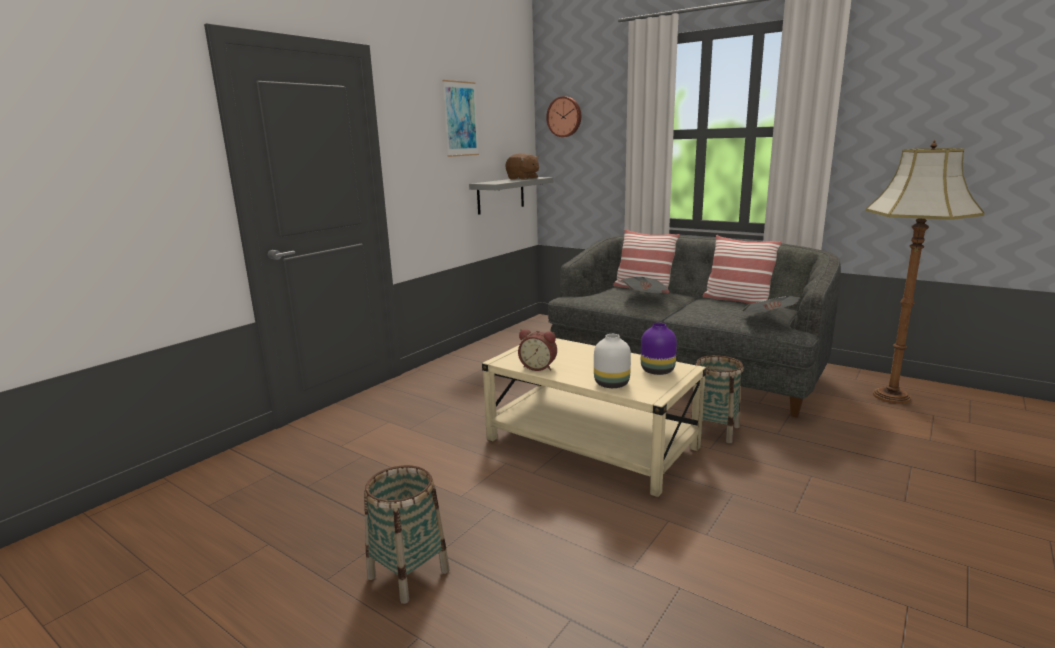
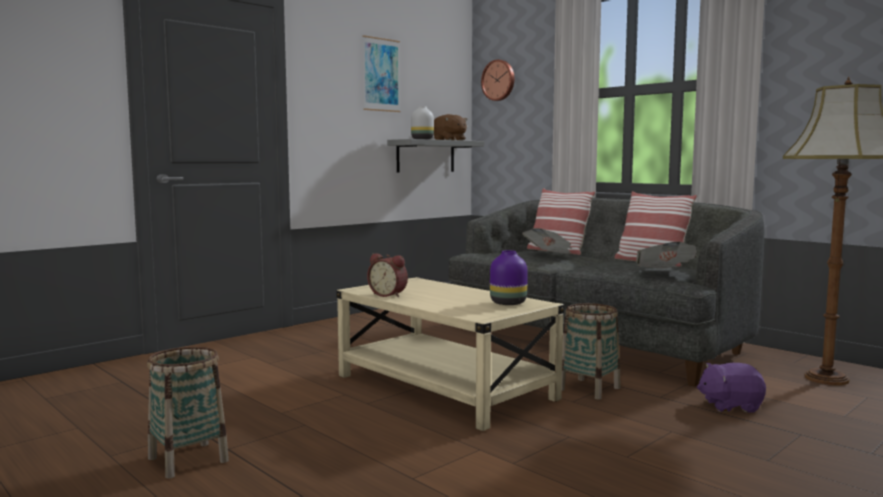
camera: 10 degrees right, 10 degrees down
(612, 383) = (450, 308): white vase -> white vase (422, 139)
(838, 438) = (730, 406): none -> purple plush toy

